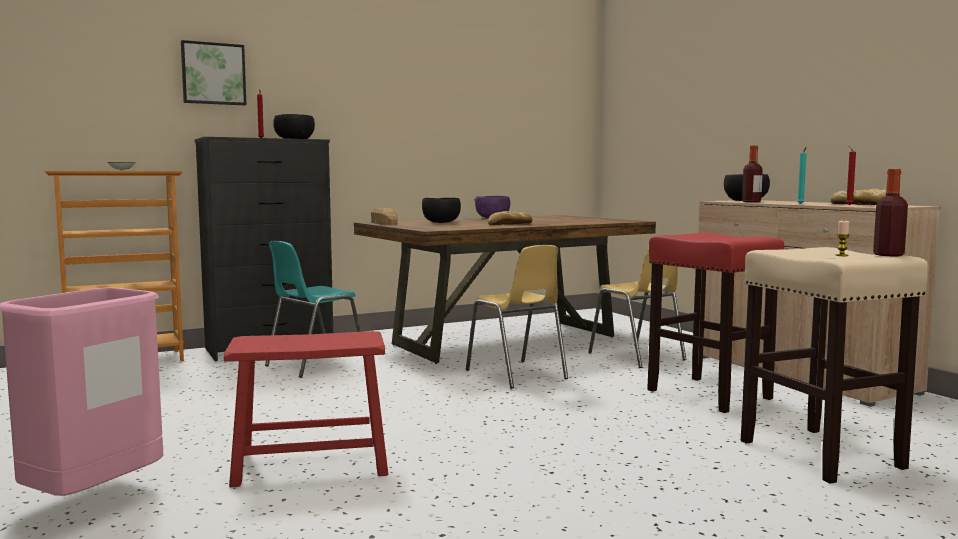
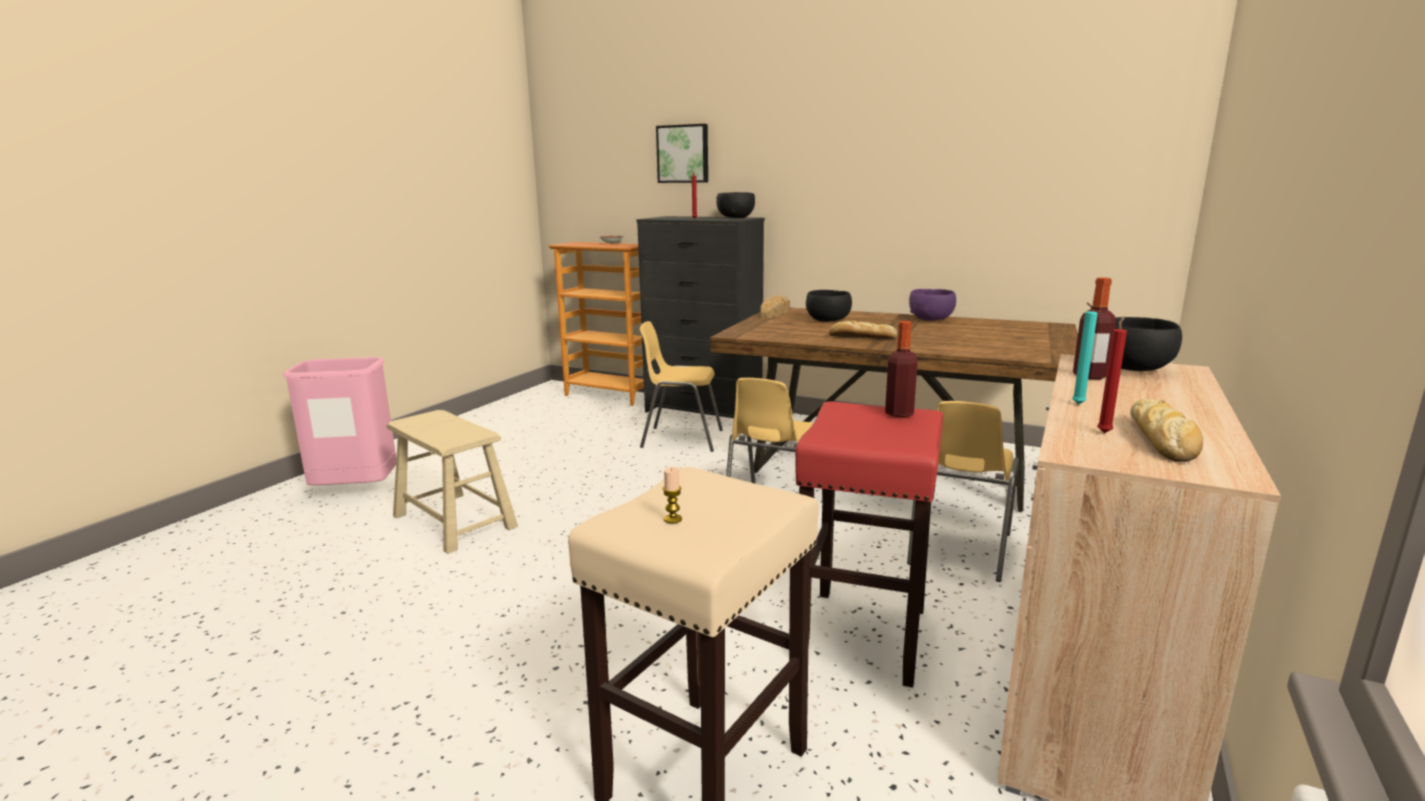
camera: 55 degrees right, 10 degrees up
(311, 463) = (454, 521): red stool -> beige stool
(314, 365) = (681, 439): turquoise chair -> yellow chair
(888, 255) = (701, 546): bottle -> bottle (899, 413)

